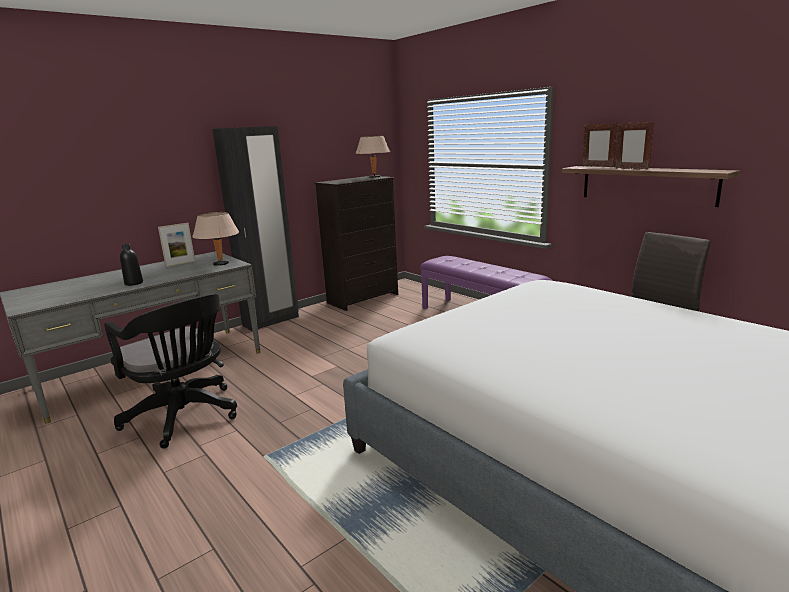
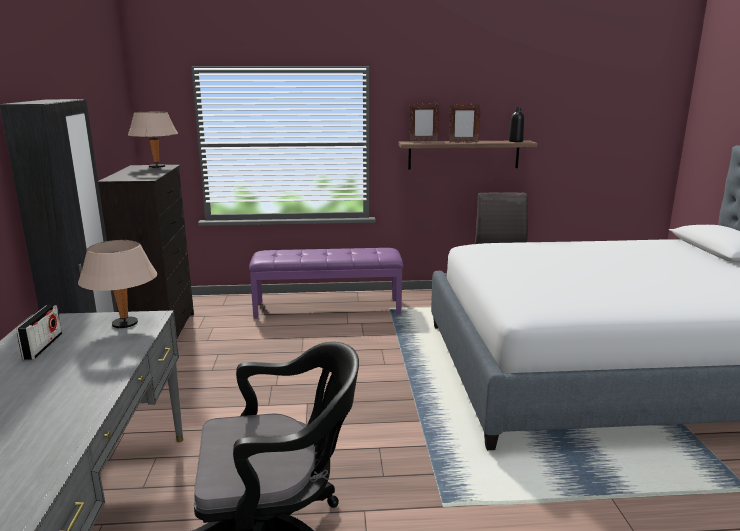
camera: 55 degrees left, 0 degrees up
(134, 283) = (78, 393): black bottle -> black bottle (515, 141)
(180, 264) = (43, 346): picture frame -> radio

